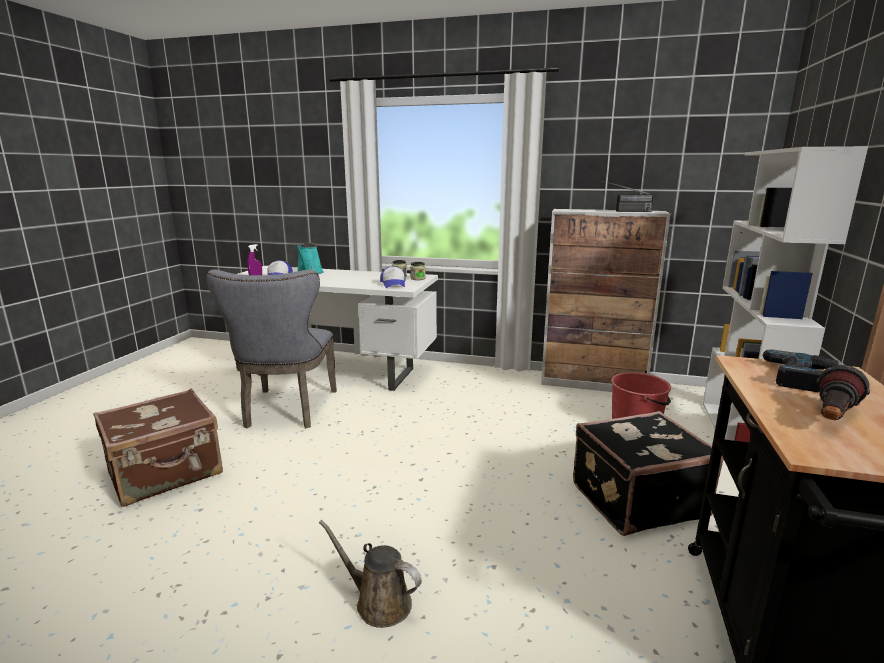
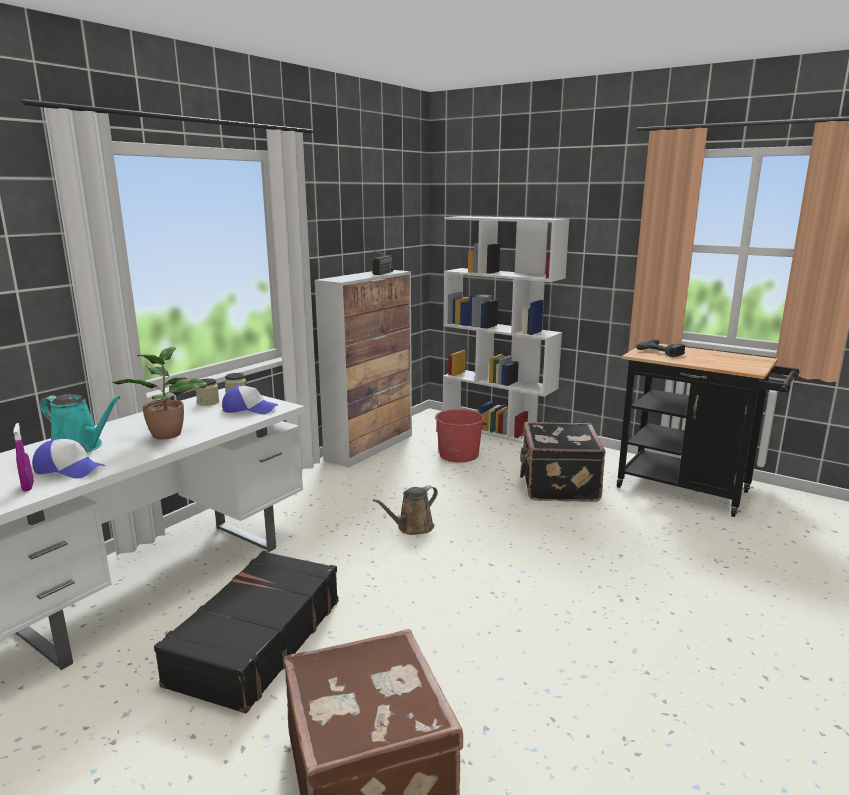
camera: 70 degrees left, 0 degrees up
(287, 411) = (255, 641): grey chair -> black suitcase
(337, 280) = (167, 434): none -> potted plant
(378, 602) = (655, 612): brown watering can -> brown watering can (412, 528)
(832, 418) = (715, 360): flashlight -> none

